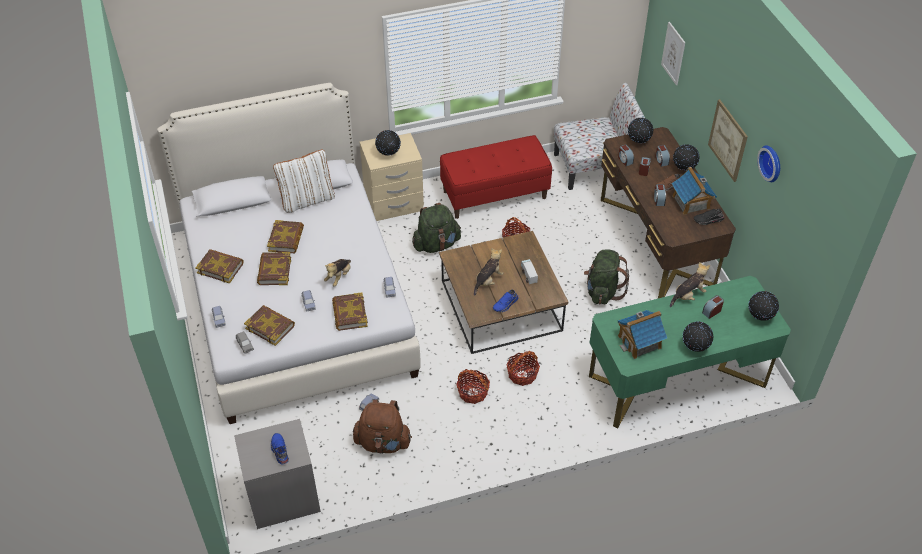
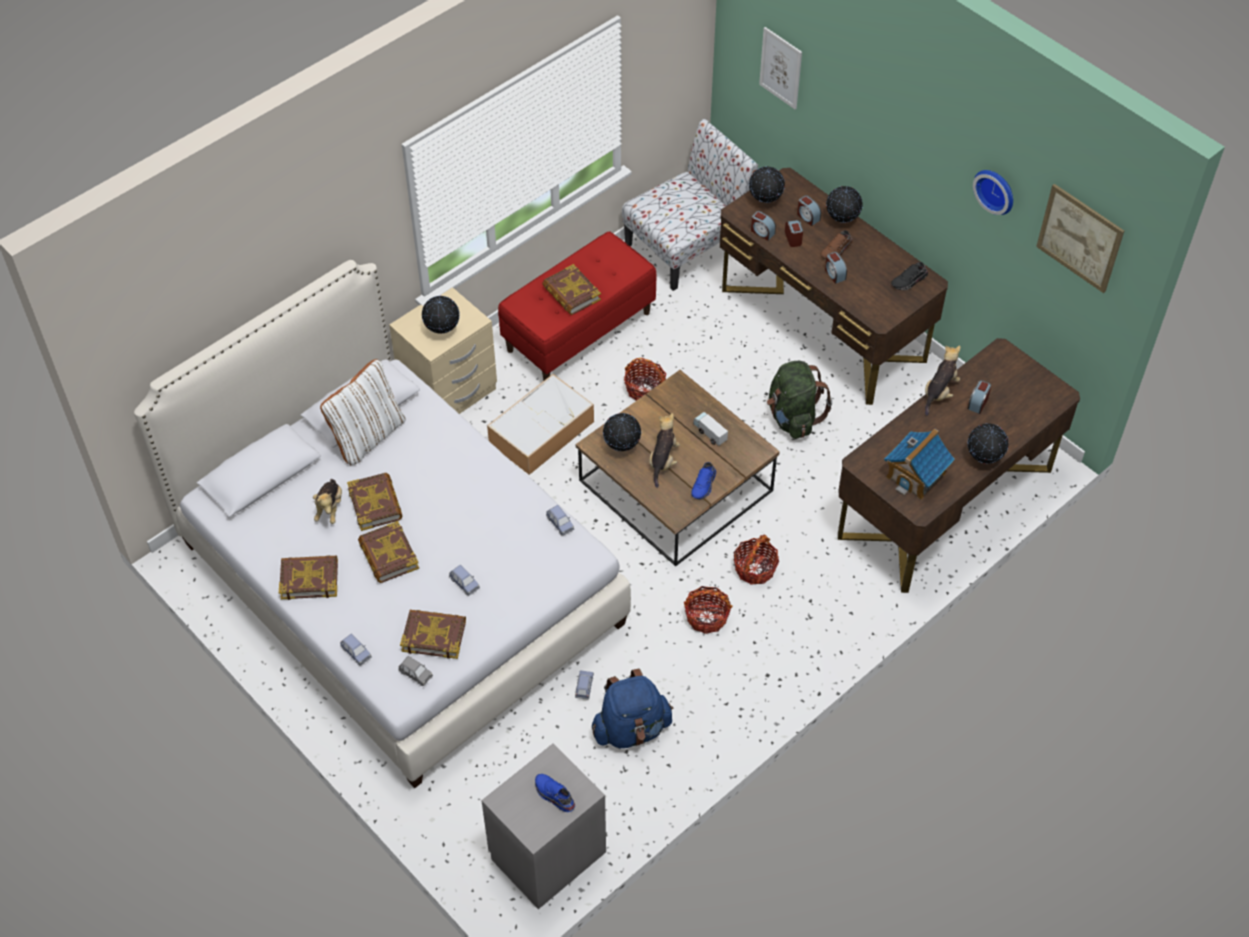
camera: 25 degrees left, 5 degrees up
(339, 277) = (481, 530): plush toy -> plush toy (330, 508)
(349, 314) = (528, 577): book -> book (571, 293)
(383, 442) = (631, 729): brown backpack -> blue backpack
(436, 244) = (542, 431): green backpack -> storage box
(677, 380) = (945, 502): green desk -> brown desk
(691, 202) = (875, 264): toy house -> none
(728, 140) = (909, 170): picture -> picture (1080, 238)
(759, 318) = (1036, 390): globe -> globe (621, 447)

